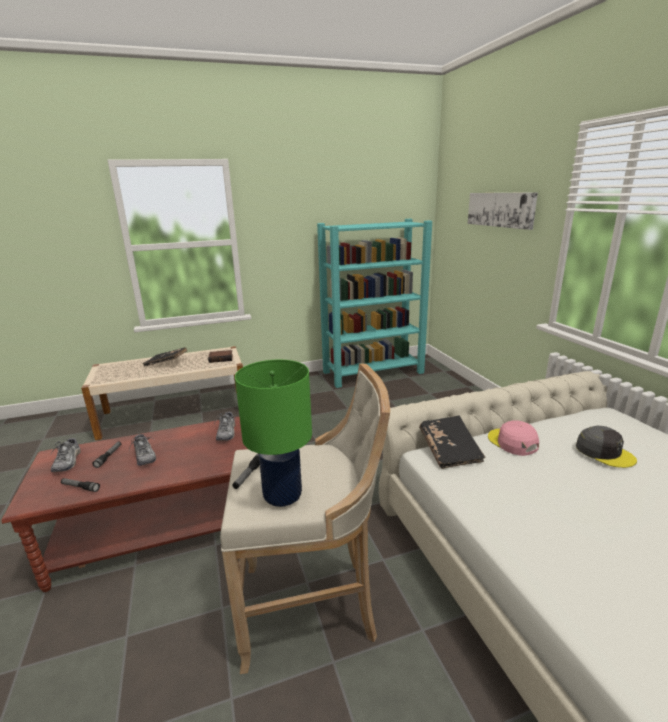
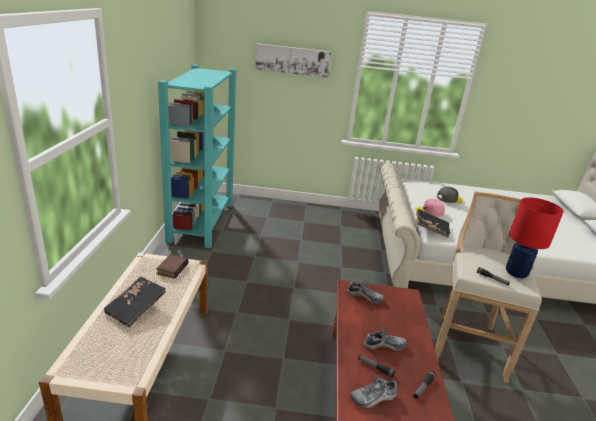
camera: 70 degrees left, 5 degrees up
(68, 462) = (373, 397): shoe -> shoe turned 150 degrees clockwise
(282, 498) = (516, 274): green table lamp -> red table lamp

